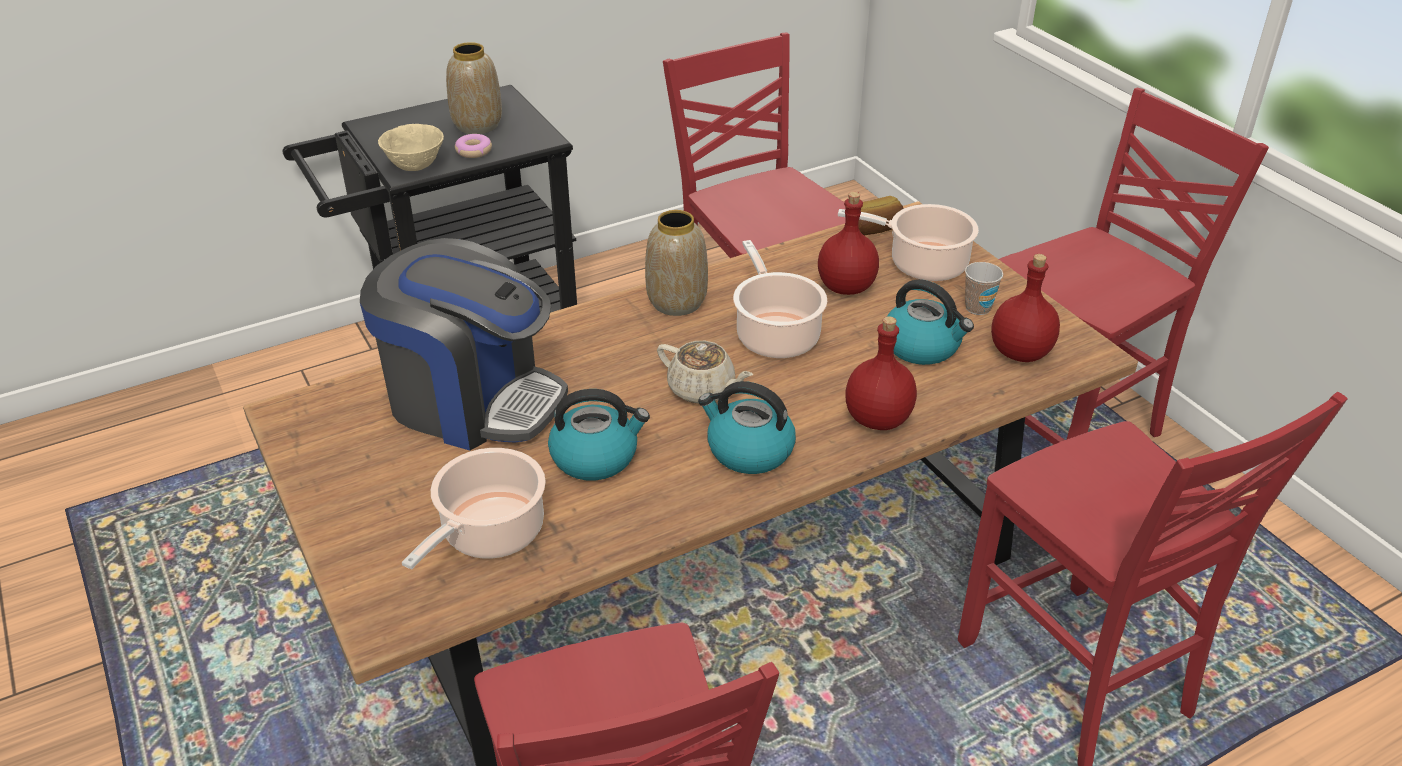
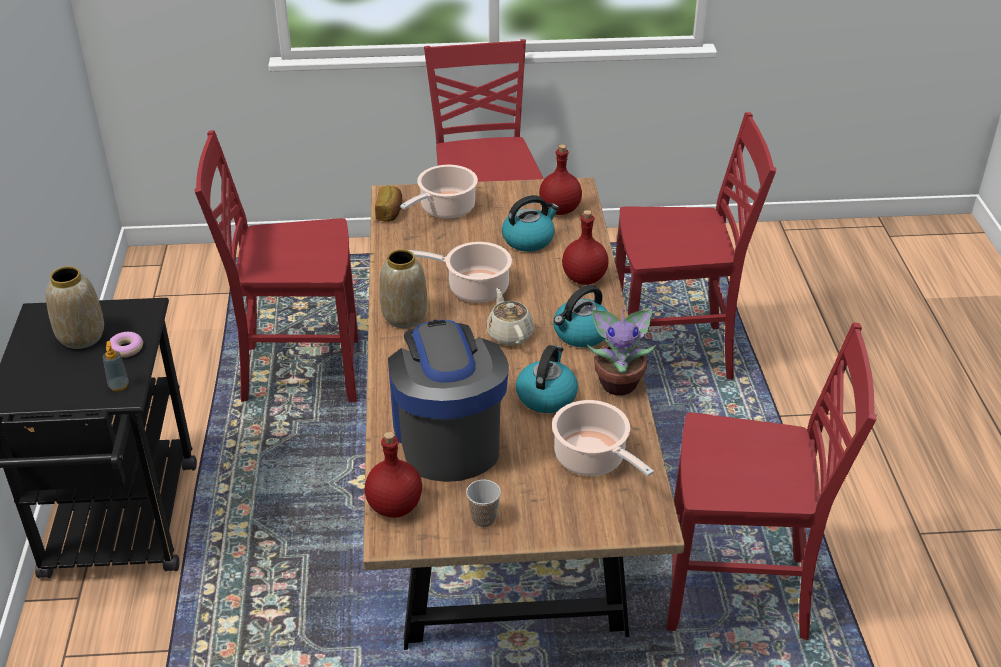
camera: 65 degrees left, 0 degrees up
(416, 166) = (118, 386): beige bowl -> soap dispenser
(473, 400) = (447, 437): coffee machine -> coffee machine turned 60 degrees counterclockwise
(666, 515) = (619, 382): none -> potted plant
(703, 390) = (509, 334): beige teapot -> beige teapot turned 75 degrees counterclockwise
(846, 286) = (445, 245): red bottle -> red bottle (394, 506)
(978, 308) = (506, 207): cup -> cup (483, 519)

